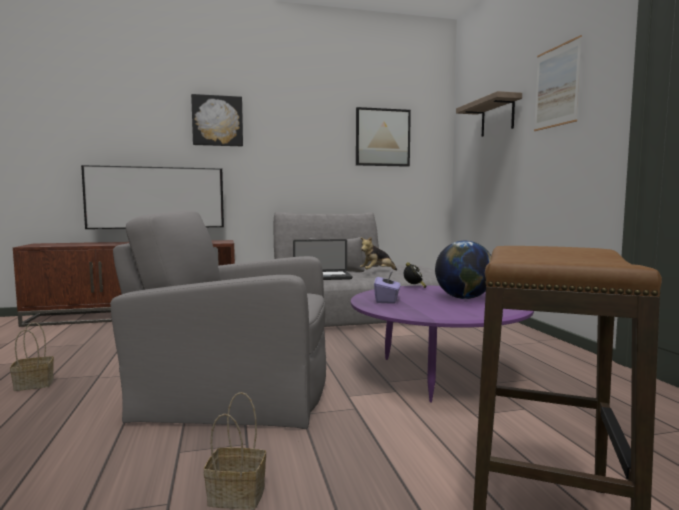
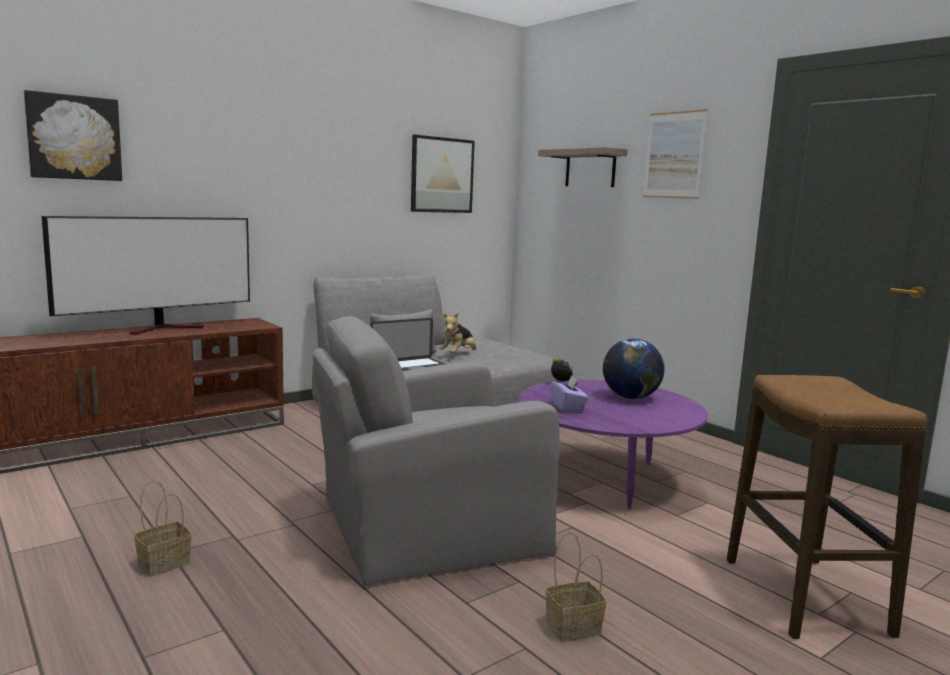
camera: 25 degrees left, 5 degrees up
(217, 121) = (235, 146): picture -> picture (74, 137)

